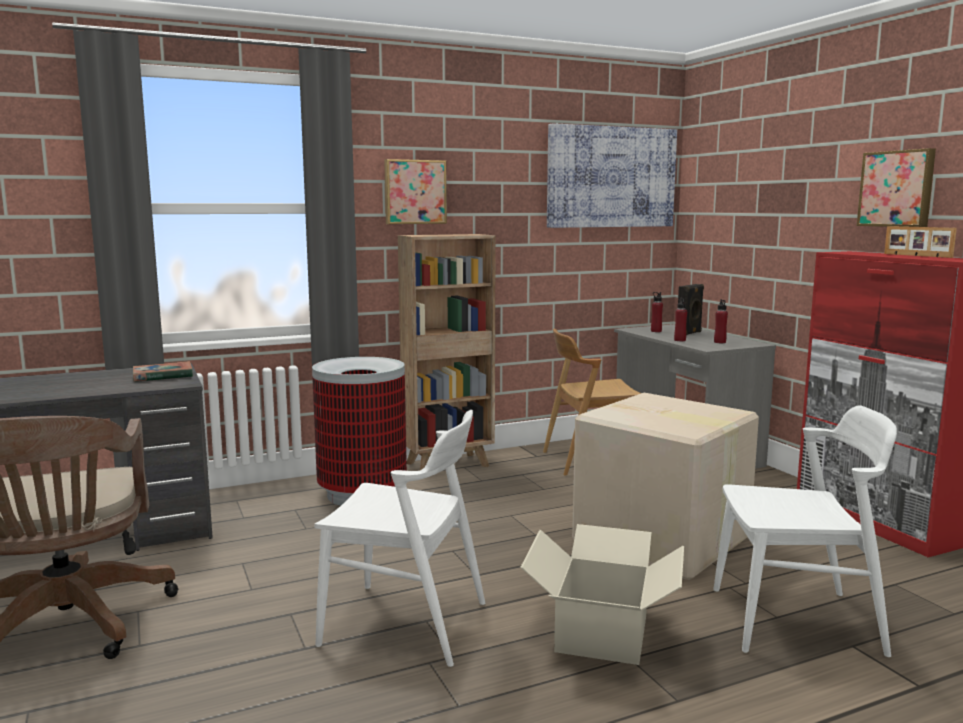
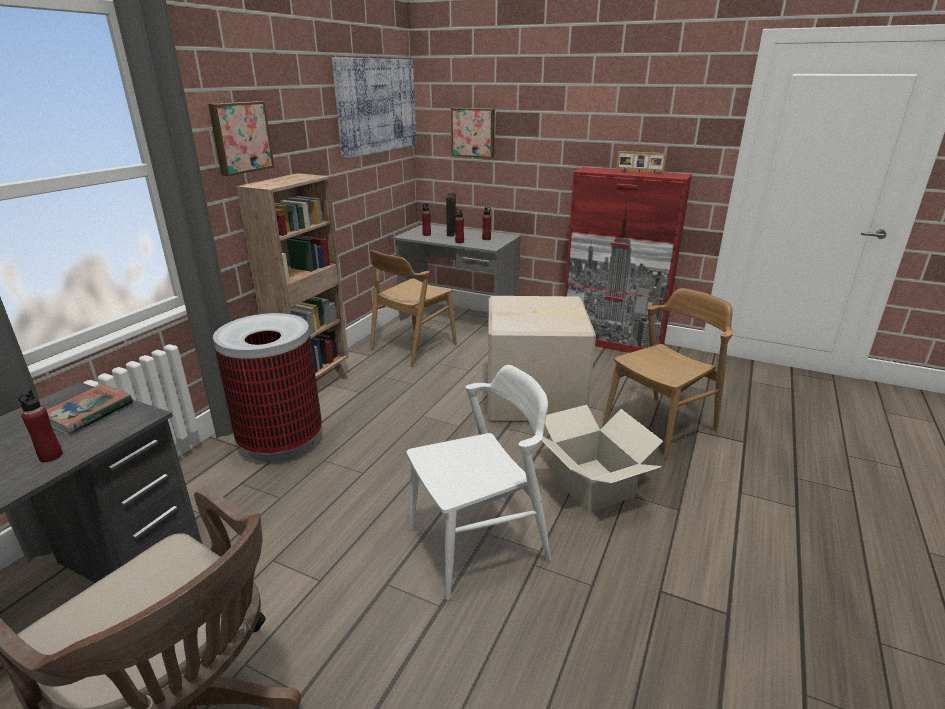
camera: 40 degrees left, 15 degrees up
(108, 387) = (51, 456): none -> red bottle
(796, 621) = (660, 427): white chair -> brown chair
(897, 189) = (616, 122): picture -> picture (473, 132)

